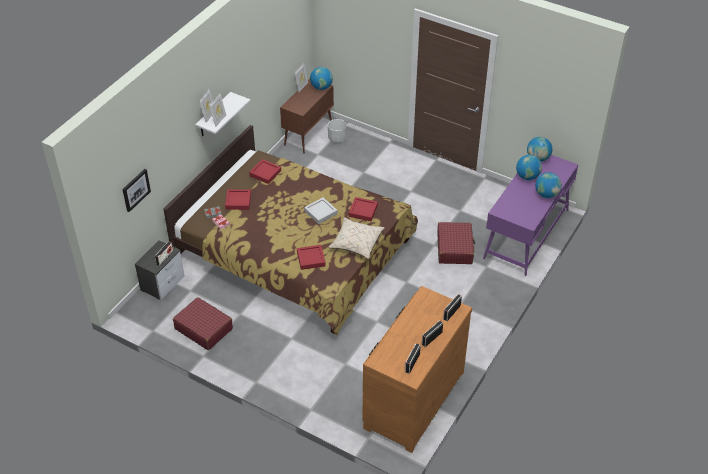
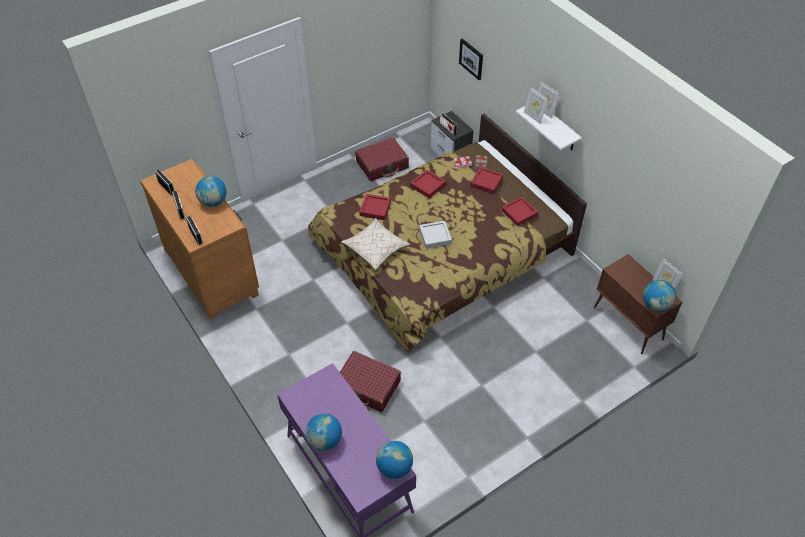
camera: 115 degrees right, 5 degrees up
(337, 138) = (610, 349): white planter -> none
(363, 211) = (418, 270): red tray -> red tray (427, 186)
(527, 176) = (368, 436): globe -> globe (213, 201)

